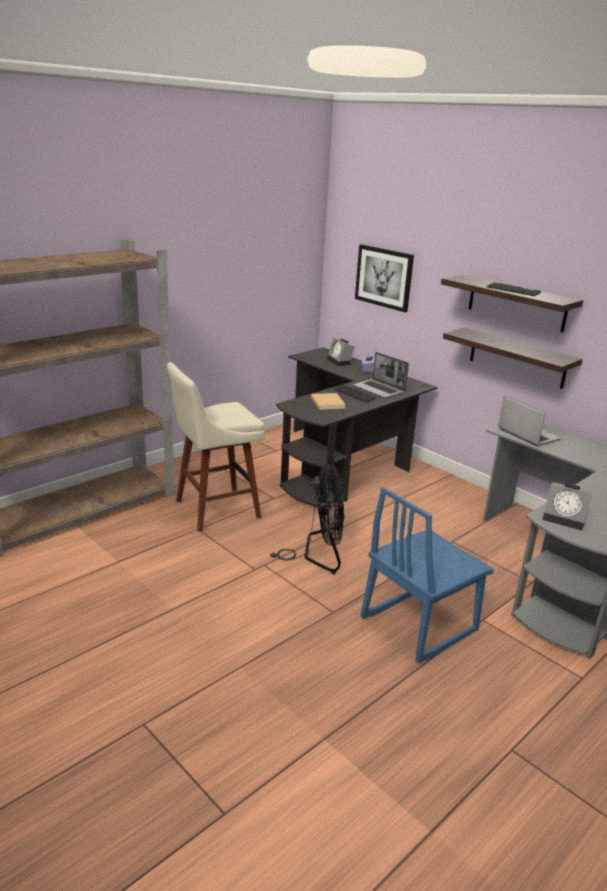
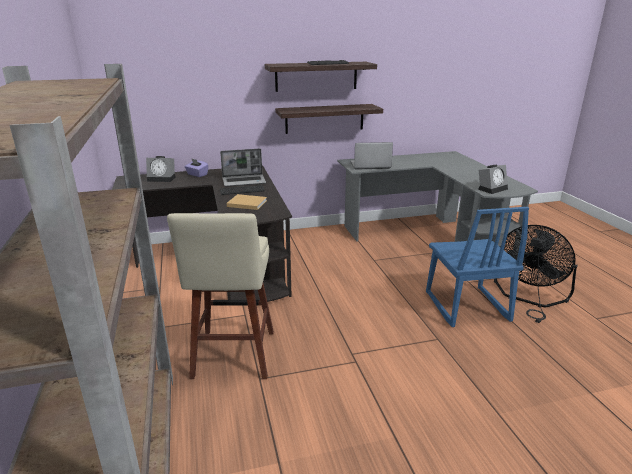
camera: 60 degrees left, 0 degrees up
(318, 550) = (348, 318): black fan -> black fan (529, 298)
(384, 277) = (177, 85): picture -> none

